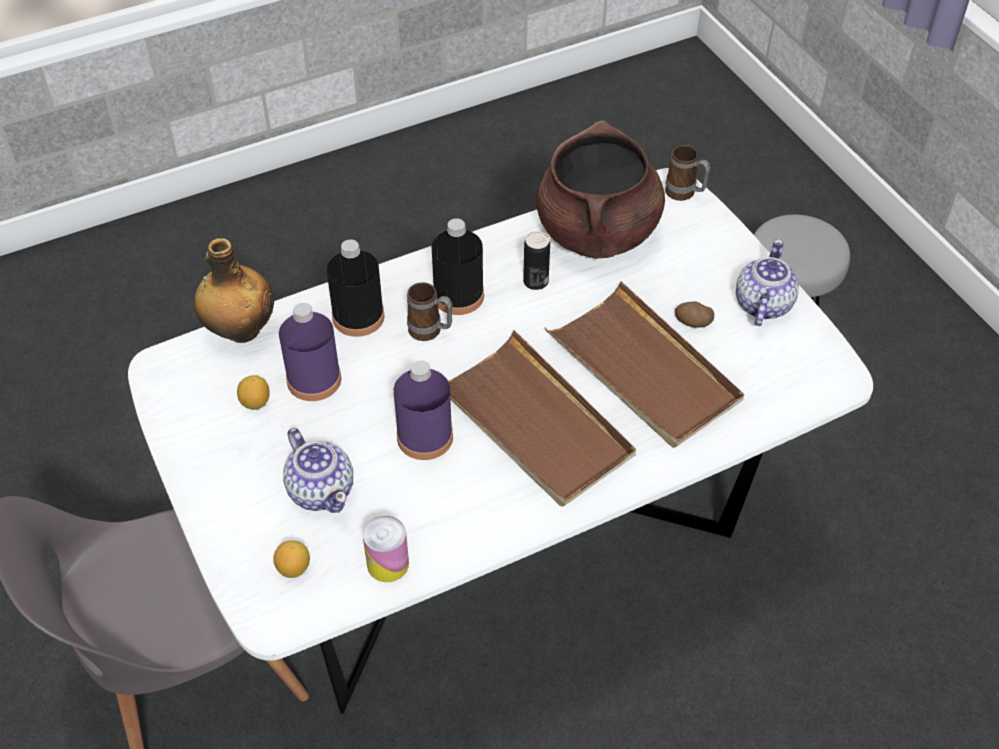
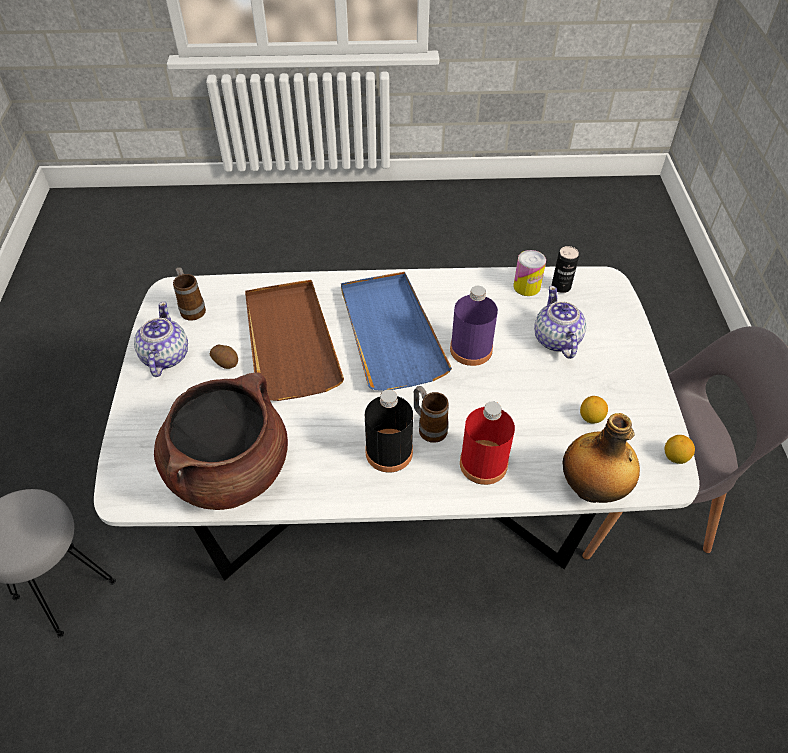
camera: 155 degrees left, 0 degrees up
(293, 568) = (586, 302): lemon -> lemon (675, 457)
(314, 380) = (539, 420): purple bottle -> none
(358, 317) = (483, 464): black bottle -> red bottle
(535, 281) = (317, 441): can -> can (561, 287)
(535, 424) = (390, 332): brown tray -> blue tray
(685, 194) = (121, 480): mug -> mug (192, 308)
(762, 305) = (165, 357): teapot -> teapot turned 135 degrees clockwise

